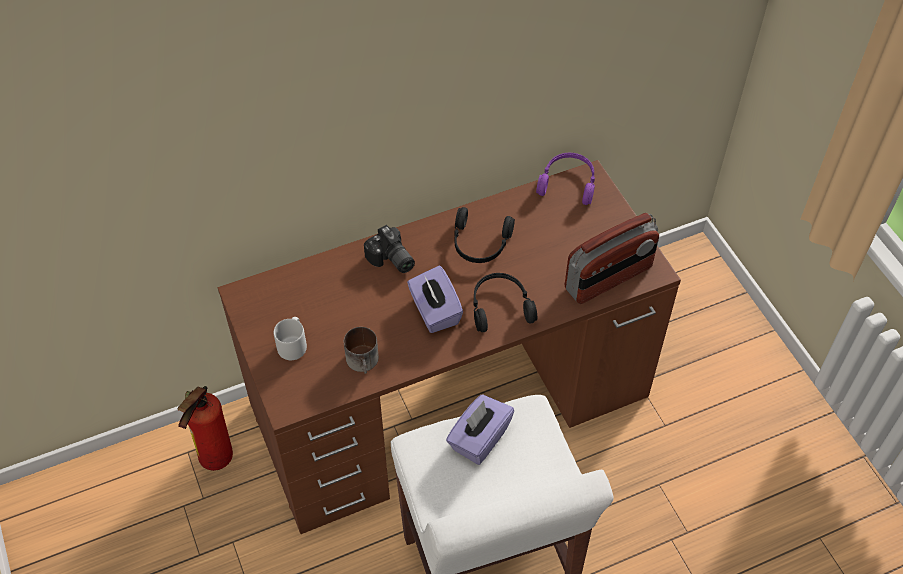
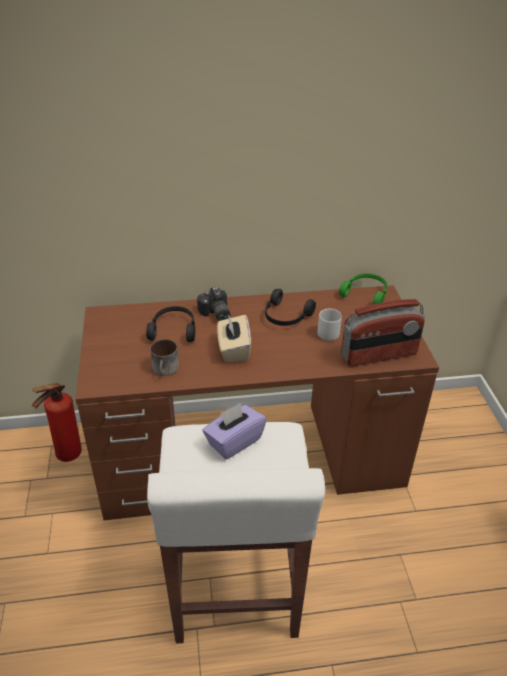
camera: 15 degrees right, 15 degrees down
(293, 345) = (119, 349): grey mug -> grey mug (329, 332)
(434, 311) = (233, 350): purple tissue box -> beige tissue box
(500, 306) = (285, 356): black headphones -> black headphones (174, 329)
(568, 183) = (366, 294): purple headphones -> green headphones

